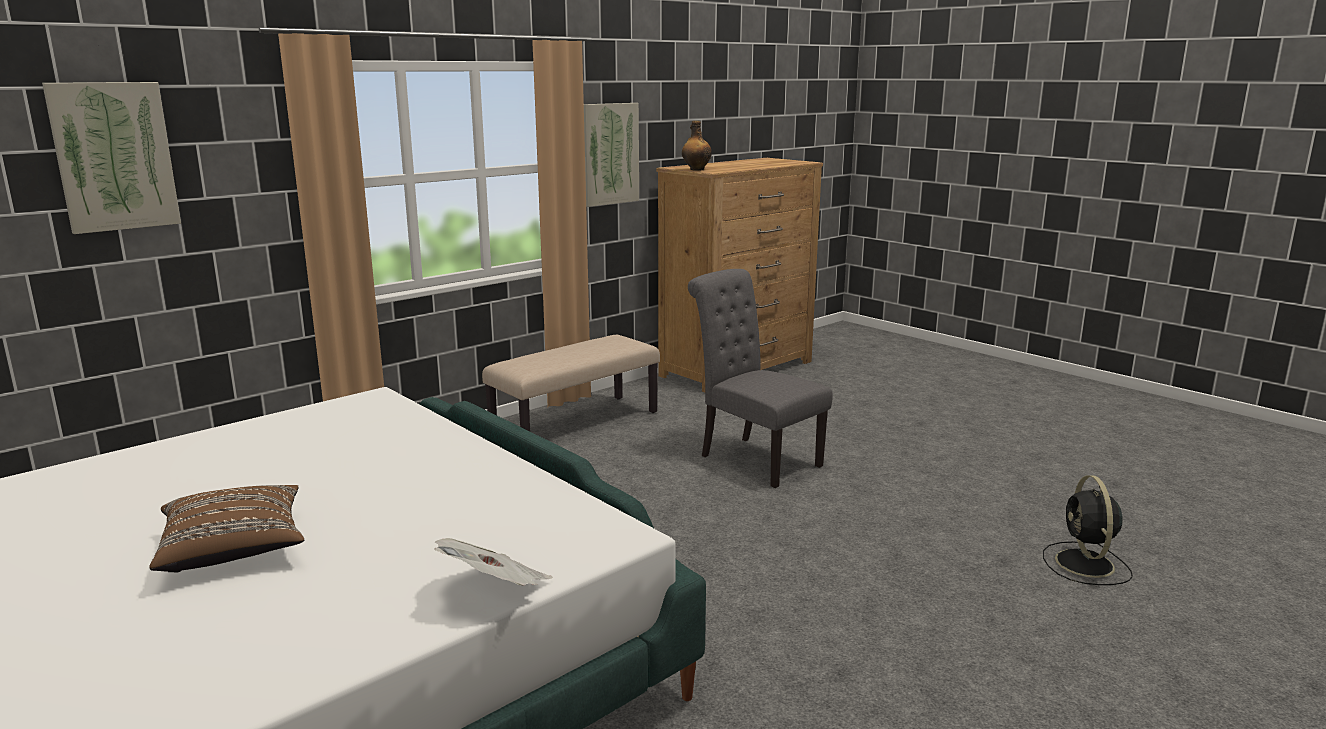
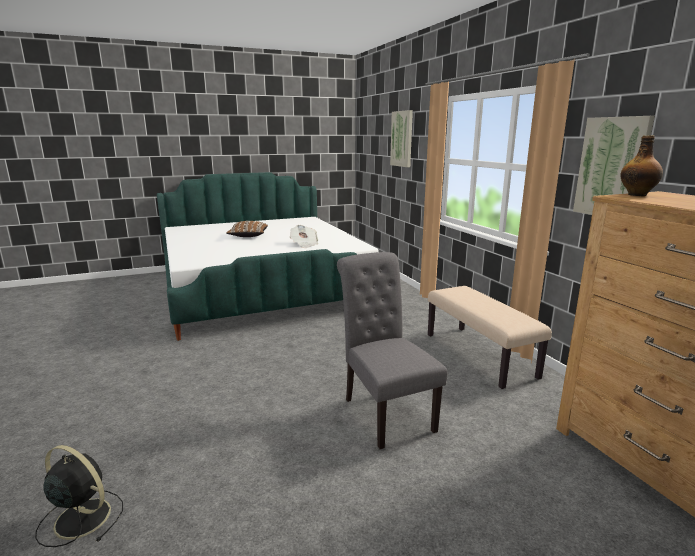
camera: 110 degrees right, 0 degrees up
(496, 589) = (181, 252): newspaper -> newspaper (304, 244)
(754, 459) = (384, 411): grey chair -> grey chair turned 90 degrees counterclockwise

